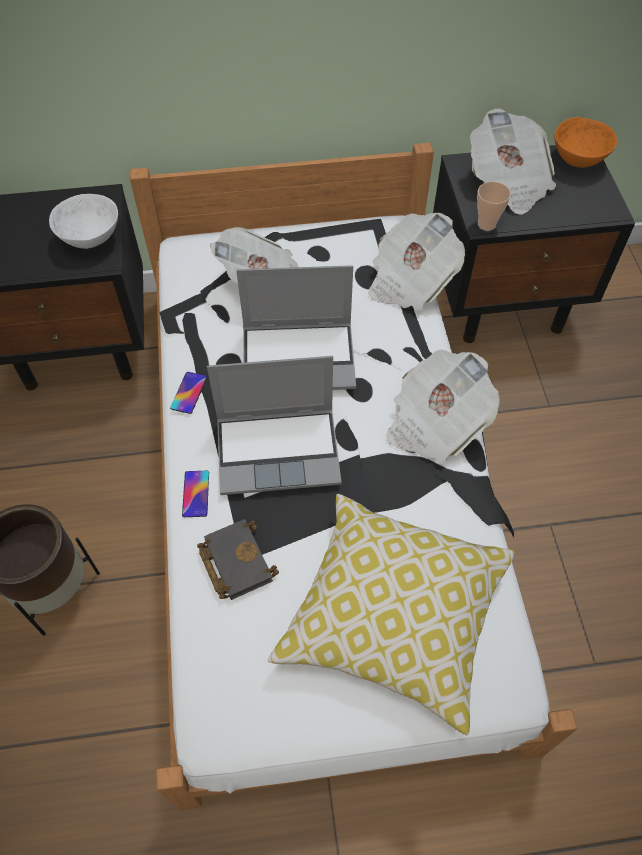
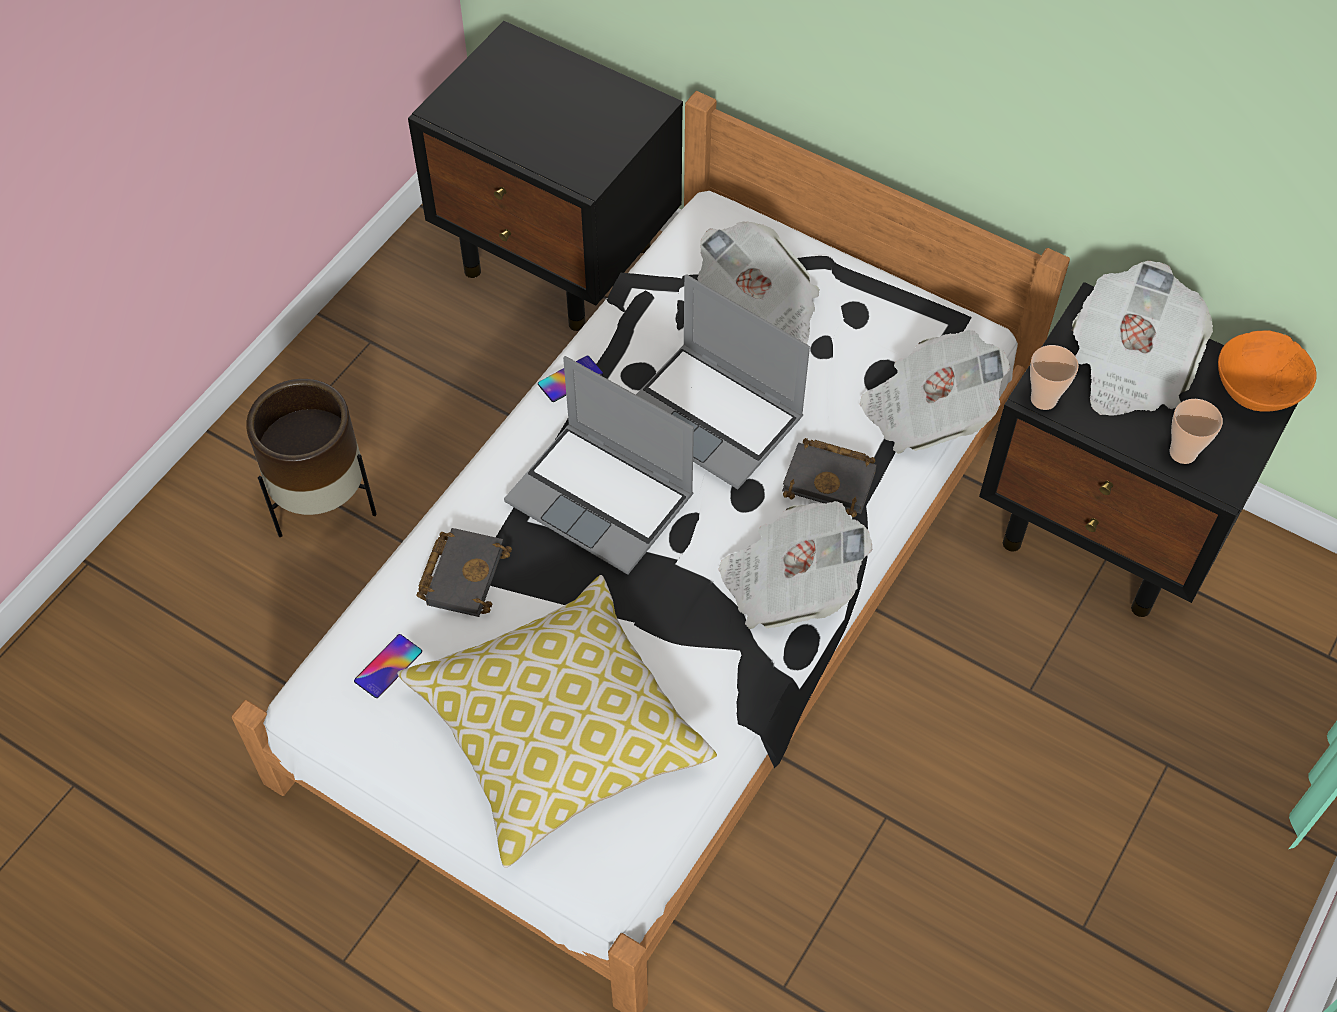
camera: 40 degrees right, 0 degrees up
(91, 238) = (595, 147): white bowl -> none
(196, 494) = (486, 485): phone -> phone (388, 666)
(399, 348) = (832, 480): none -> black book
(579, 208) = (1182, 453): none -> cup

